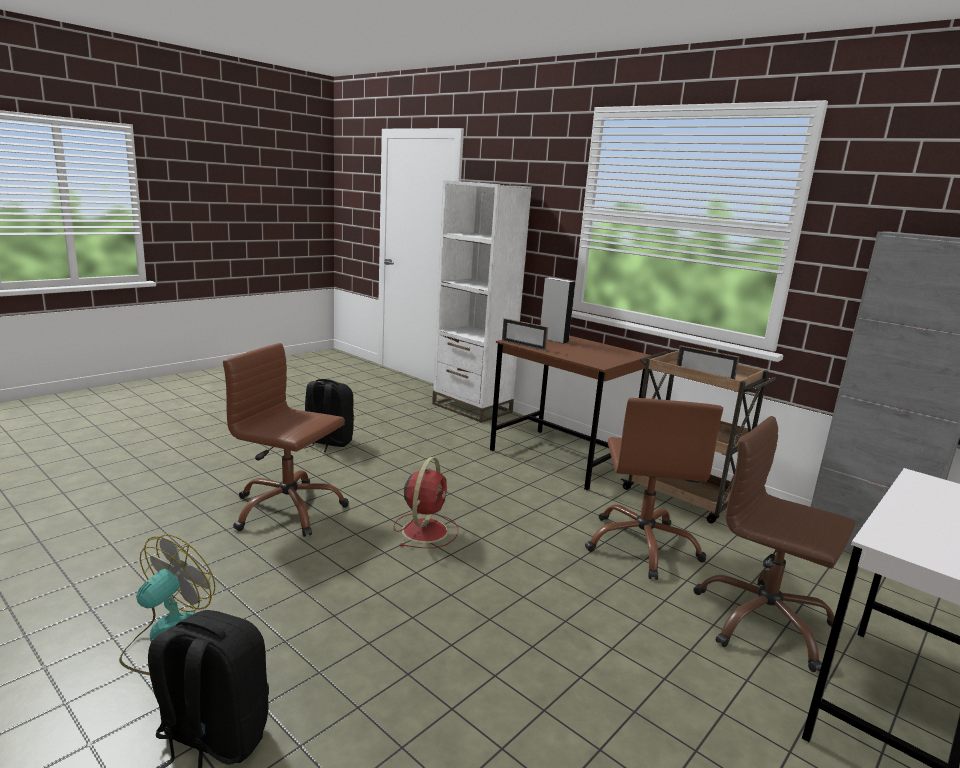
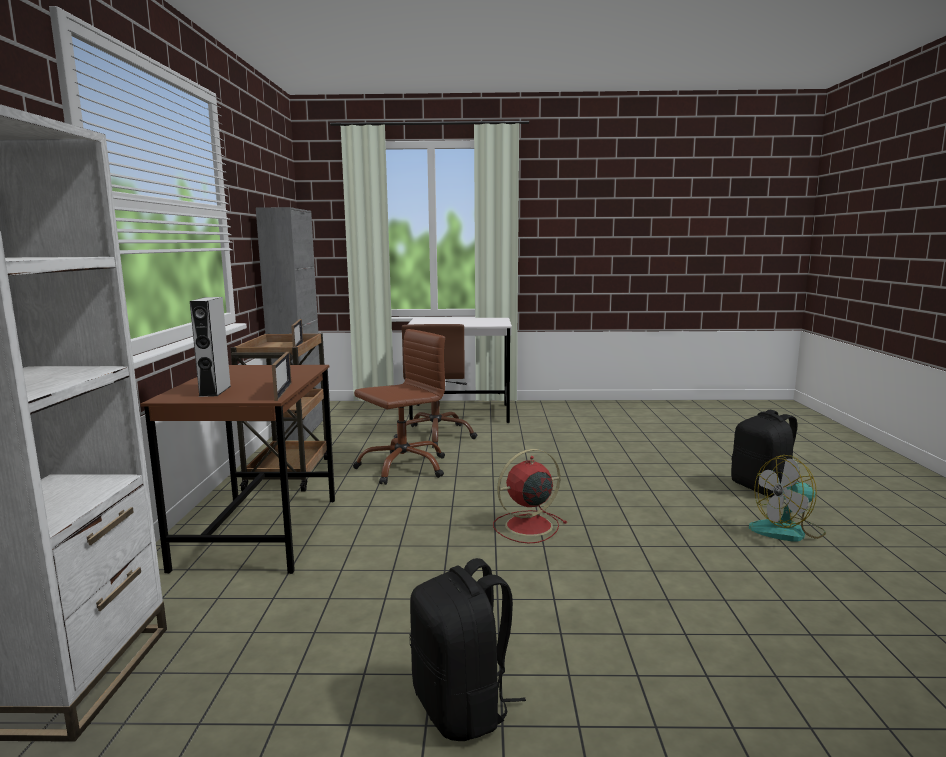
camera: 130 degrees left, 5 degrees down
(288, 510) = (639, 596): brown office chair -> none

